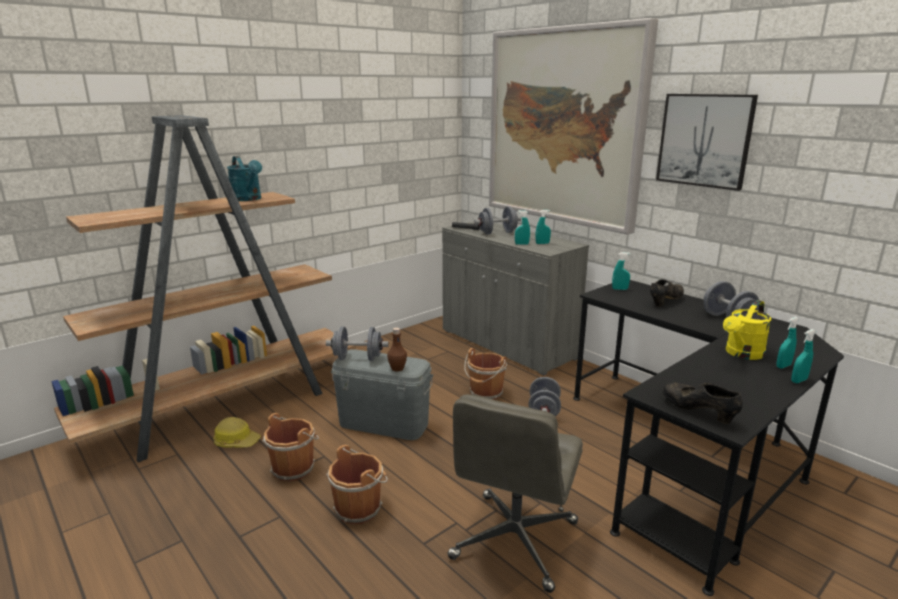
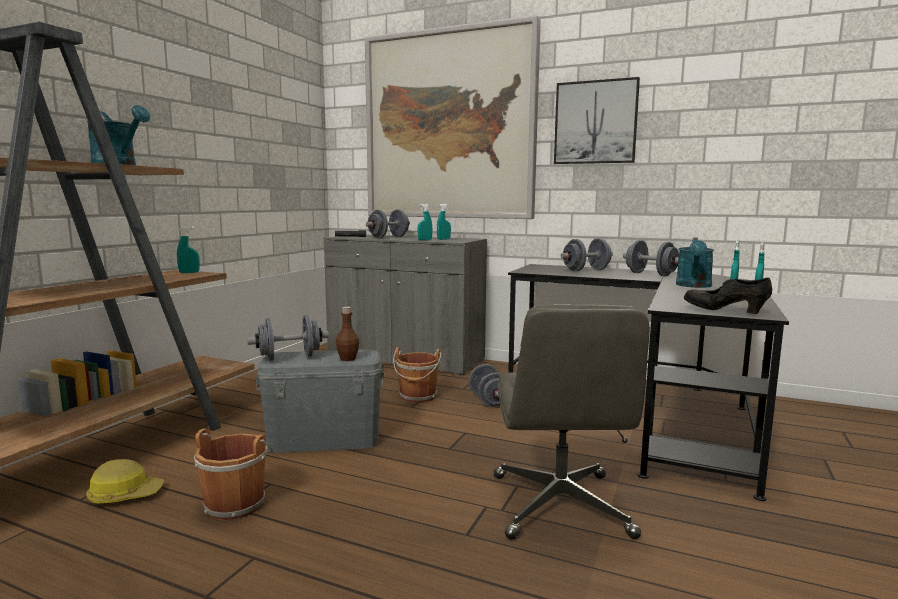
camera: 25 degrees left, 10 degrees down
(360, 508) = (359, 521): brown bucket -> none
(620, 289) = (537, 268): turquoise spray bottle -> turquoise spray bottle (189, 272)
(665, 301) = (586, 270): black shoe -> grey dumbbell
(742, 354) = (694, 286): yellow watering can -> turquoise watering can

